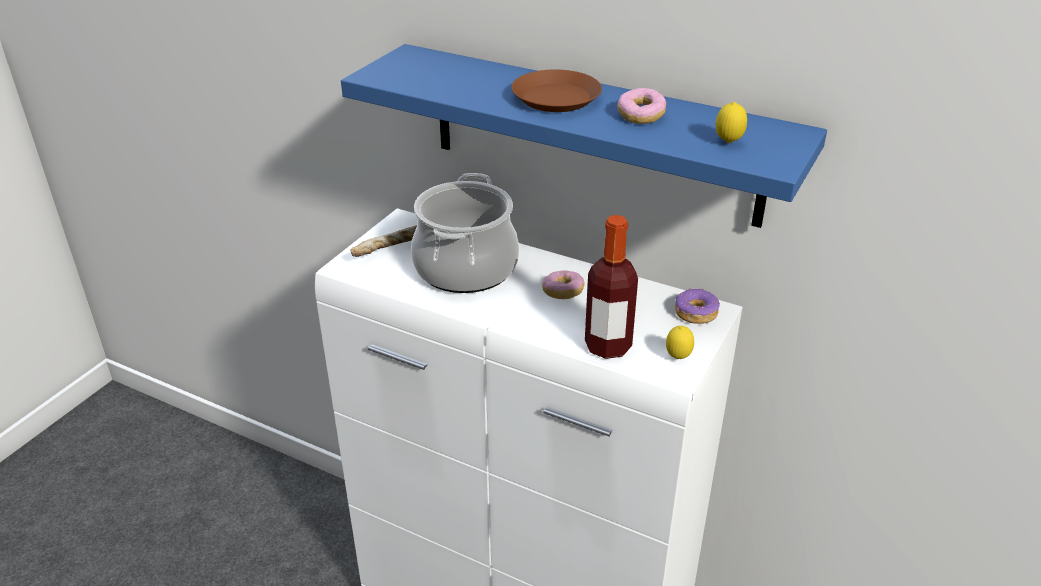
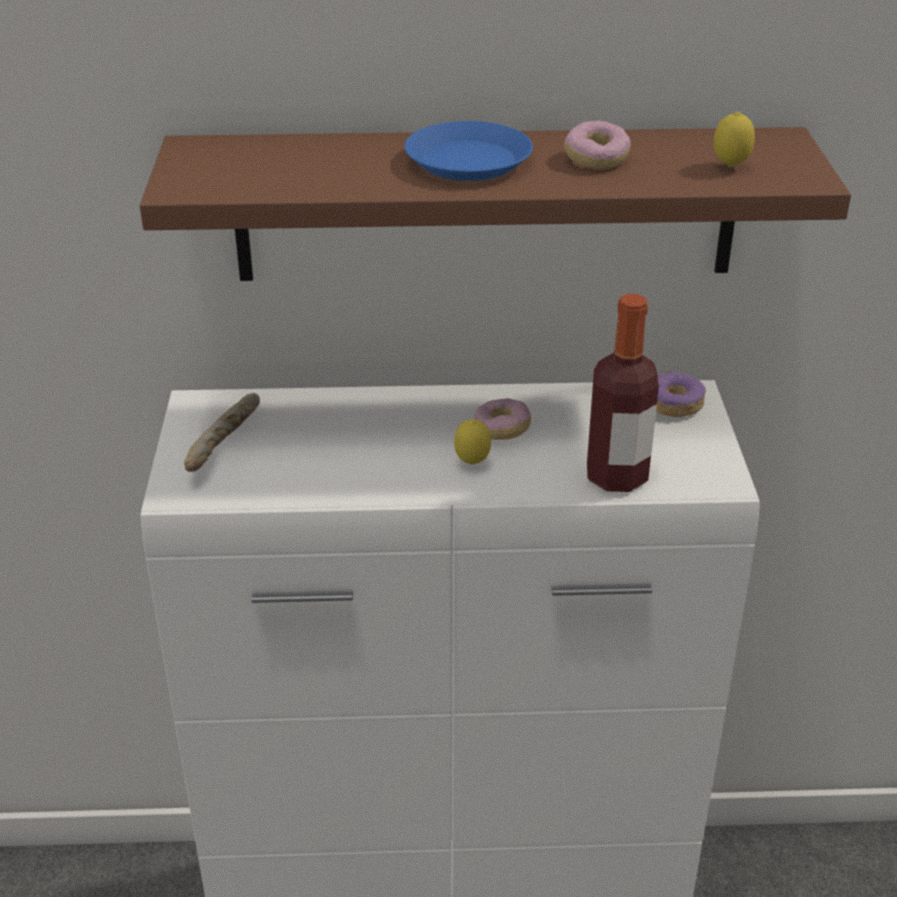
camera: 30 degrees left, 0 degrees up
(466, 268) = (350, 440): cooking pot -> none
(556, 98) = (468, 161): brown plate -> blue plate
(593, 134) = (486, 205): blue shelf -> brown shelf
(678, 358) = (705, 462): lemon -> lemon (472, 463)

